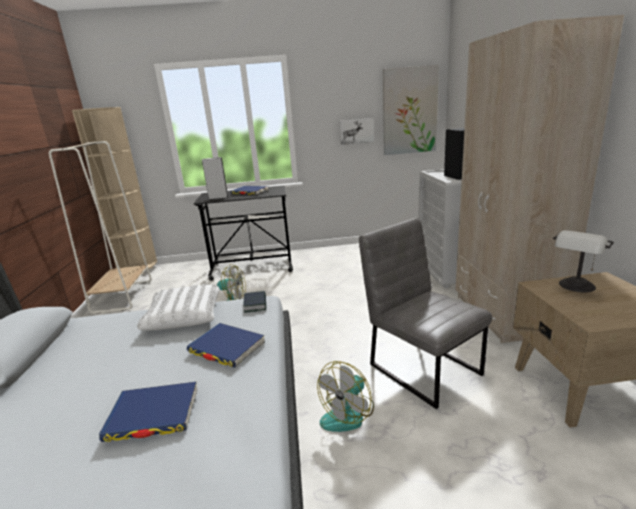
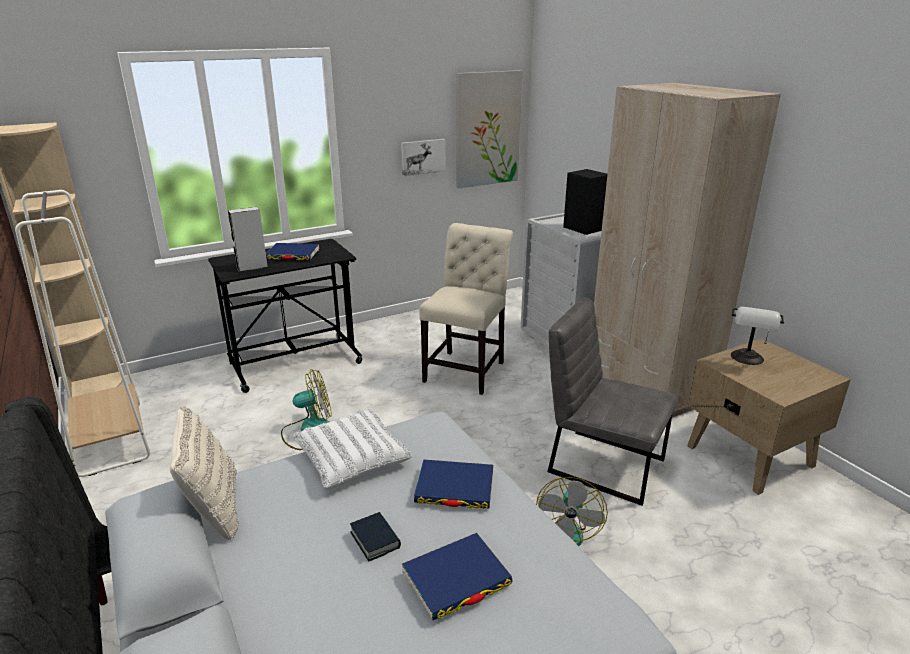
camera: 25 degrees left, 5 degrees up
(75, 331) = (214, 509): none -> beige pillow
(255, 304) = (432, 427): book -> book (375, 540)
(360, 284) = (467, 370): none -> beige chair

